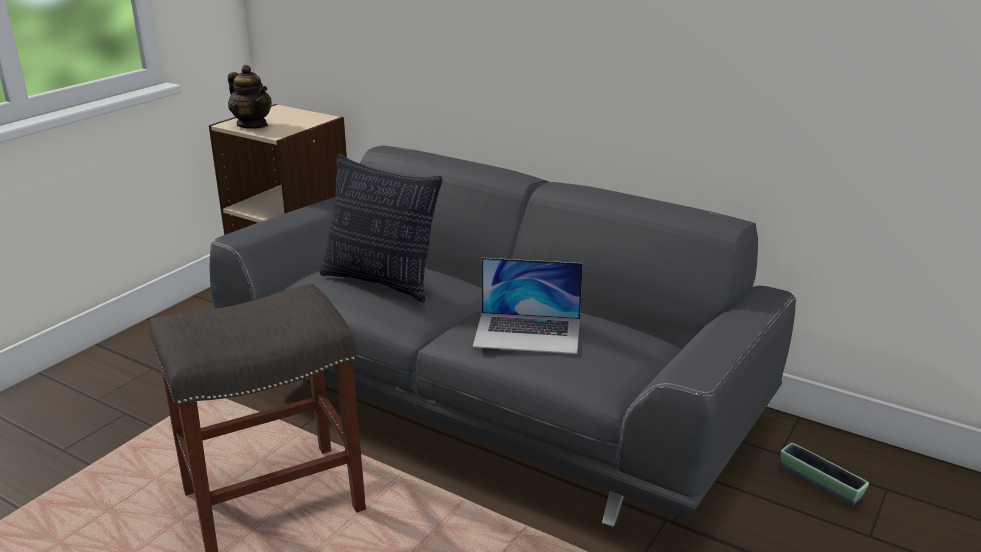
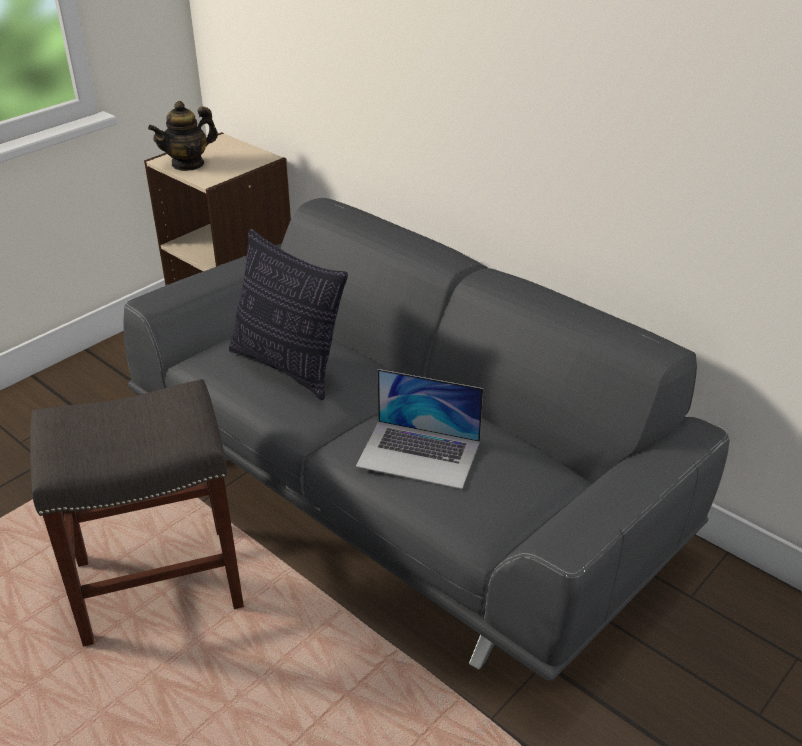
camera: 10 degrees right, 10 degrees up
(252, 125) = (188, 164): teapot -> teapot turned 90 degrees clockwise
(820, 483) = (724, 641): planter -> none

